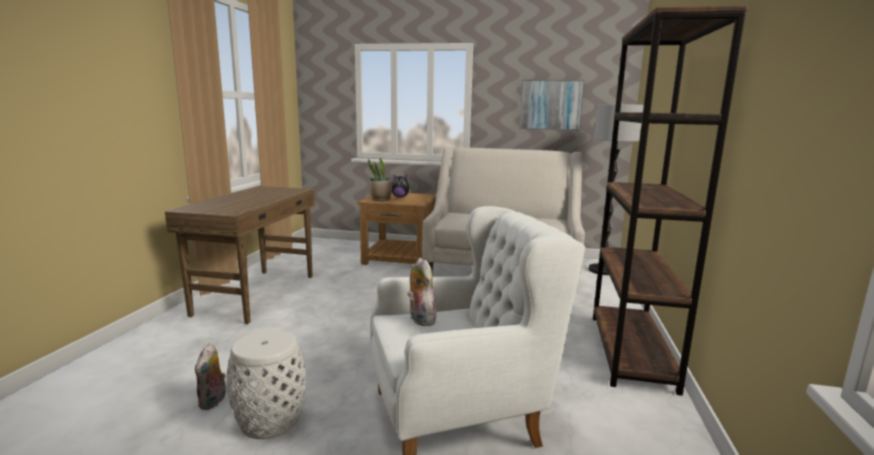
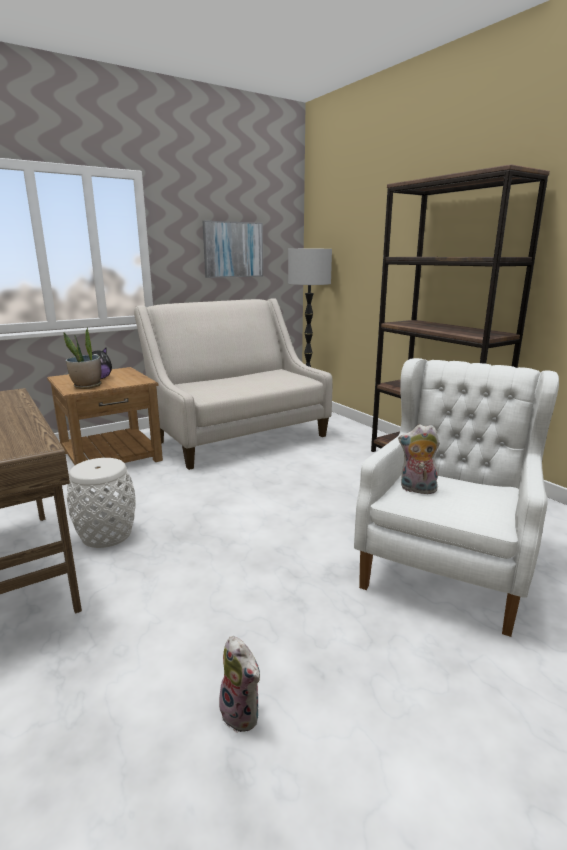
camera: 45 degrees left, 5 degrees up
(269, 421) = (338, 680): white stool -> white stool (106, 535)

